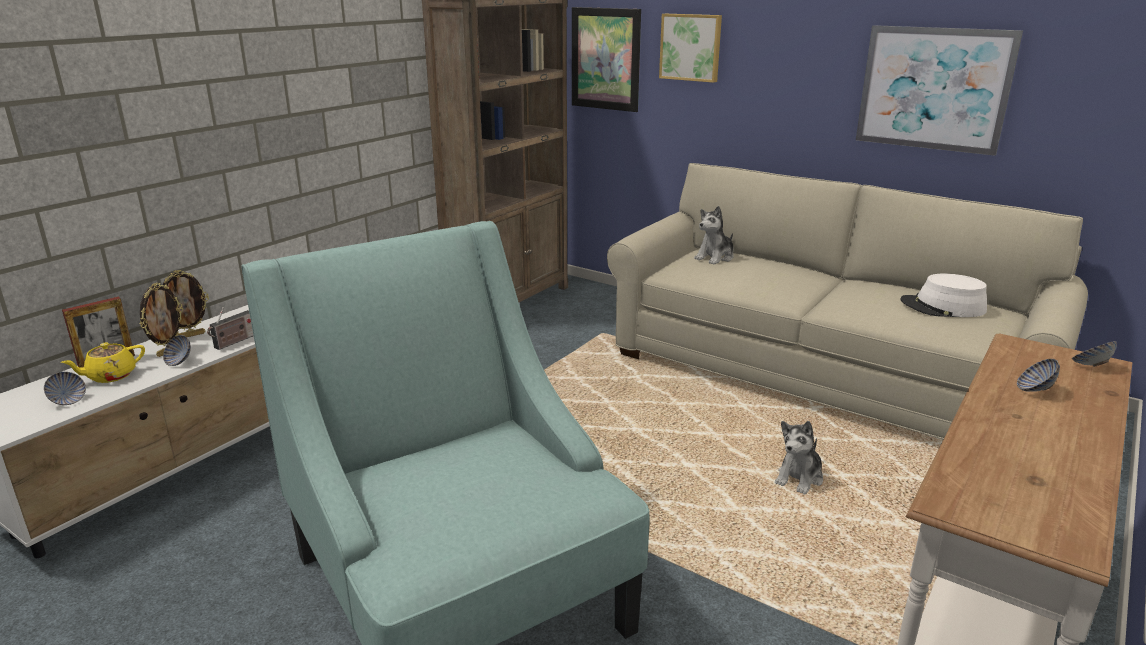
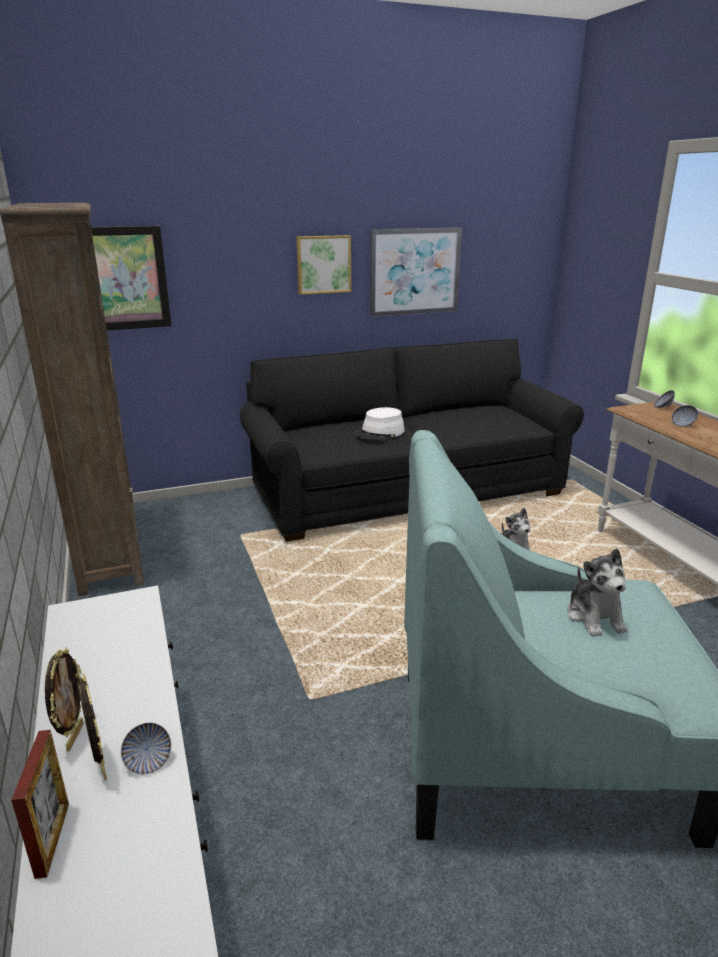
camera: 55 degrees left, 0 degrees up
(68, 400) = (146, 903): bowl -> none
(111, 376) = (112, 841): yellow teapot -> none
(234, 342) = (149, 703): radio -> none
(691, 47) = (219, 258): picture -> picture (323, 264)
(715, 257) = (317, 432): plush toy -> plush toy (595, 617)
(820, 373) = (407, 491): beige sofa -> black sofa
(943, 307) = (482, 414): white hat -> white hat (380, 433)

